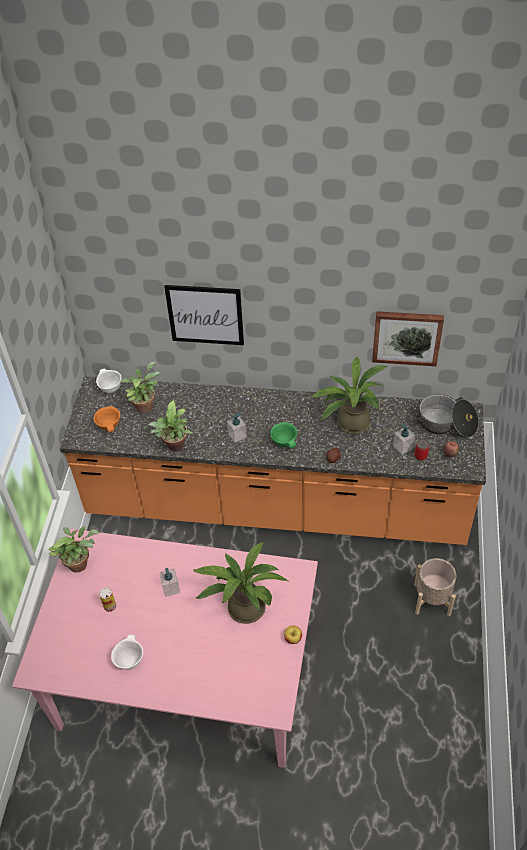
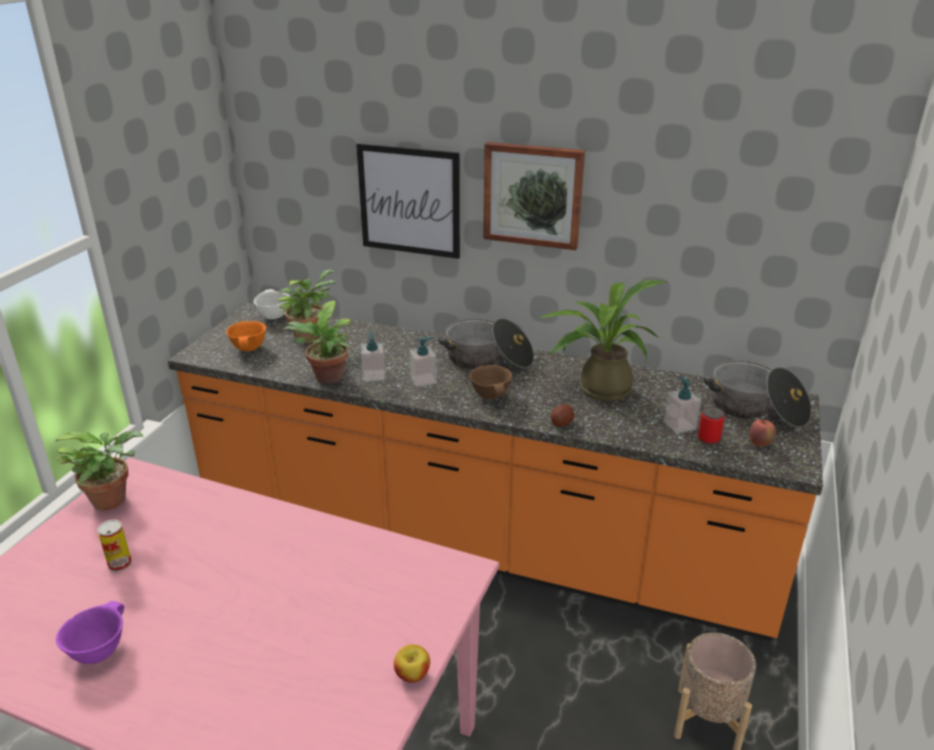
camera: 10 degrees right, 20 degrees down
(129, 660) = (98, 651): white bowl -> purple bowl
(171, 588) = (233, 557): soap dispenser -> soap dispenser (374, 375)
(242, 606) = (340, 604): potted plant -> none
(273, 407) = (488, 359): none -> cooking pot
(285, 442) = (492, 396): green bowl -> brown bowl
(407, 337) = (702, 255): picture -> picture (533, 195)

